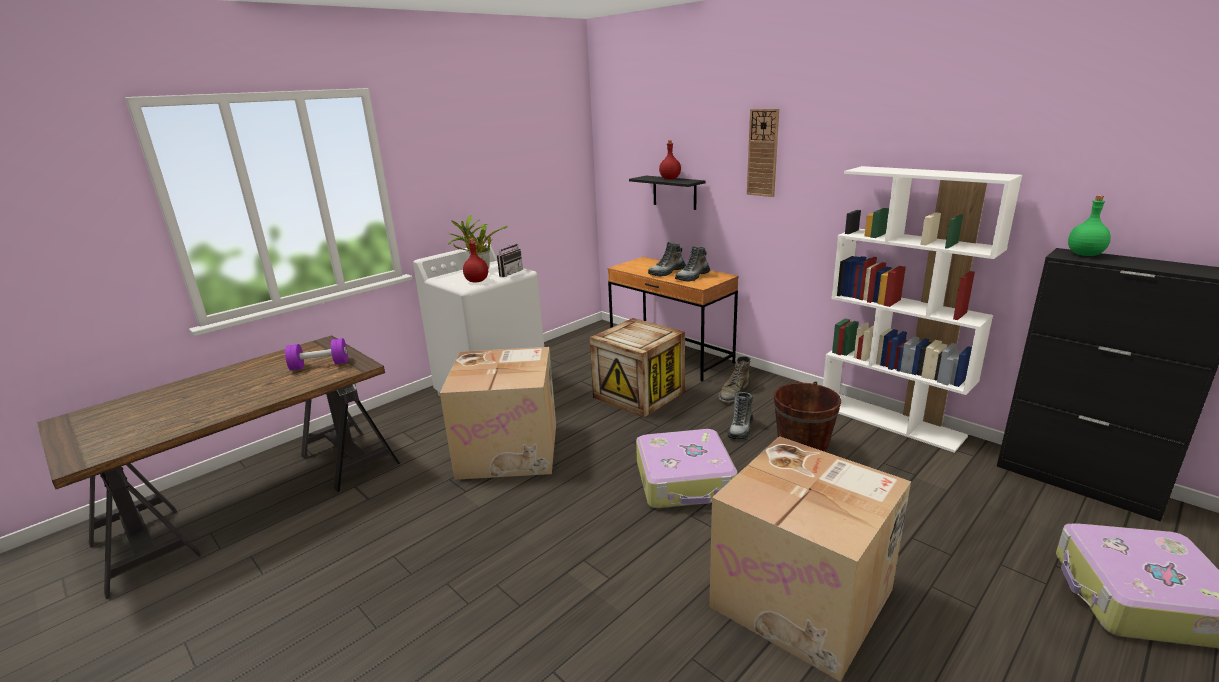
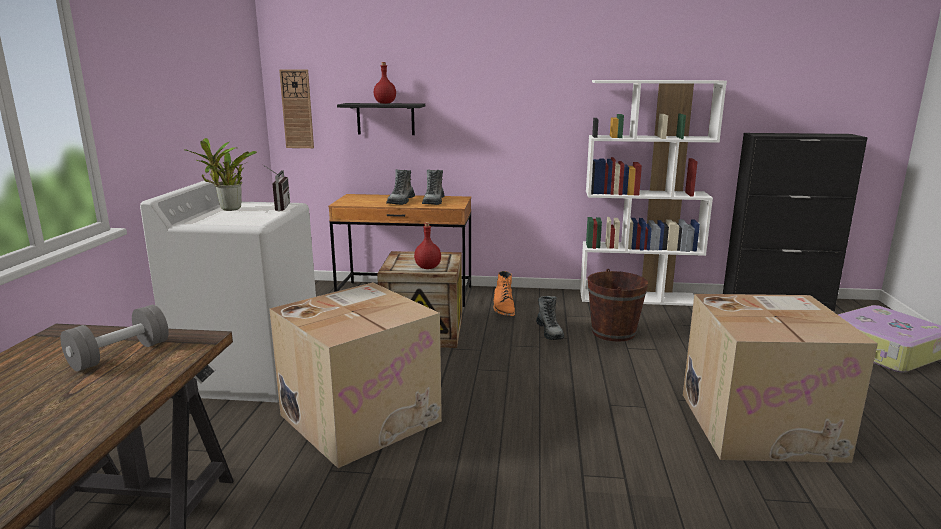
camera: 40 degrees left, 5 degrees down
(320, 365) = (120, 355): purple dumbbell -> grey dumbbell
(476, 281) = (254, 218): red bottle -> red bottle (427, 267)
(685, 481) = (567, 382): suitcase -> none
(733, 393) = (503, 308): green boot -> orange boot
(763, 153) = (491, 72): wall clock -> wall clock (297, 109)
(1084, 254) = (767, 133): green bottle -> none

